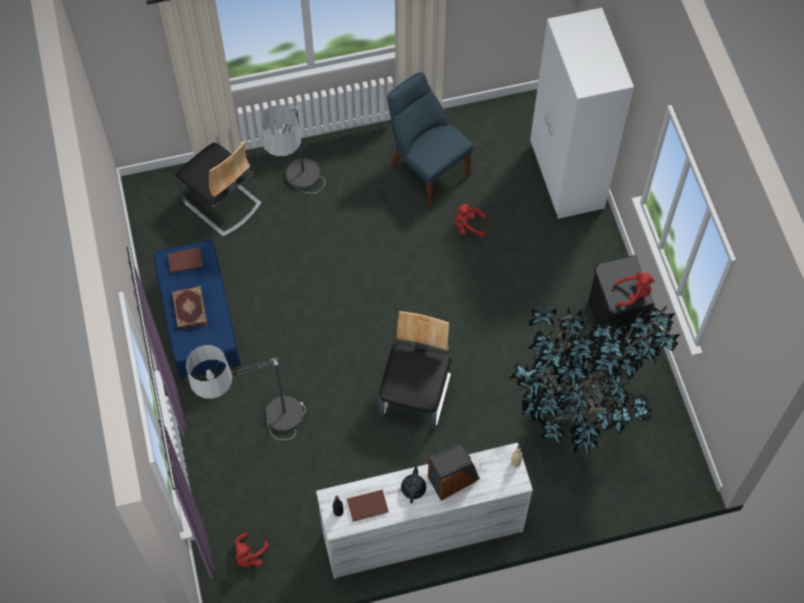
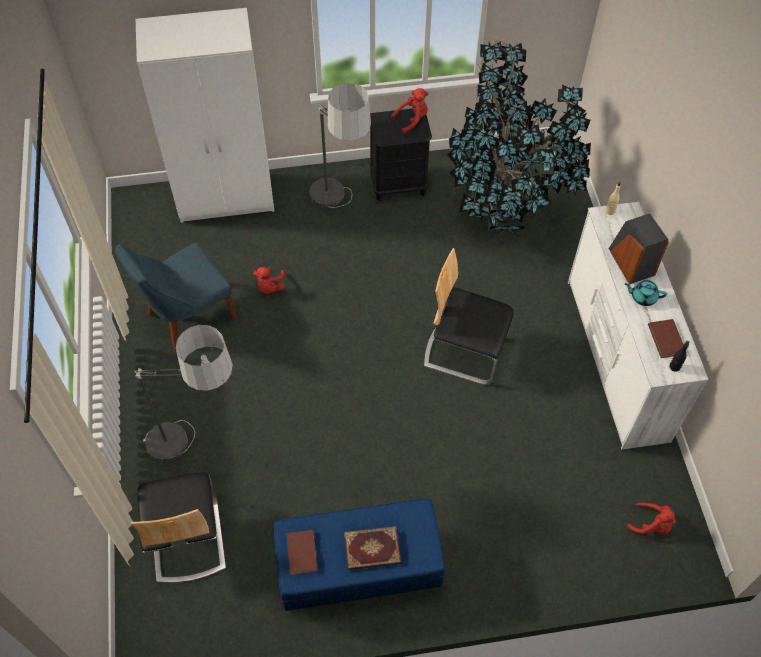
camera: 85 degrees left, 5 degrees down
(221, 203) = (187, 539): chair -> chair turned 120 degrees clockwise
(259, 431) = (501, 508): floor lamp -> floor lamp (340, 213)
(413, 488) = (643, 297): black teapot -> turquoise teapot
(634, 294) = (412, 120): red plush toy -> red plush toy turned 60 degrees clockwise

